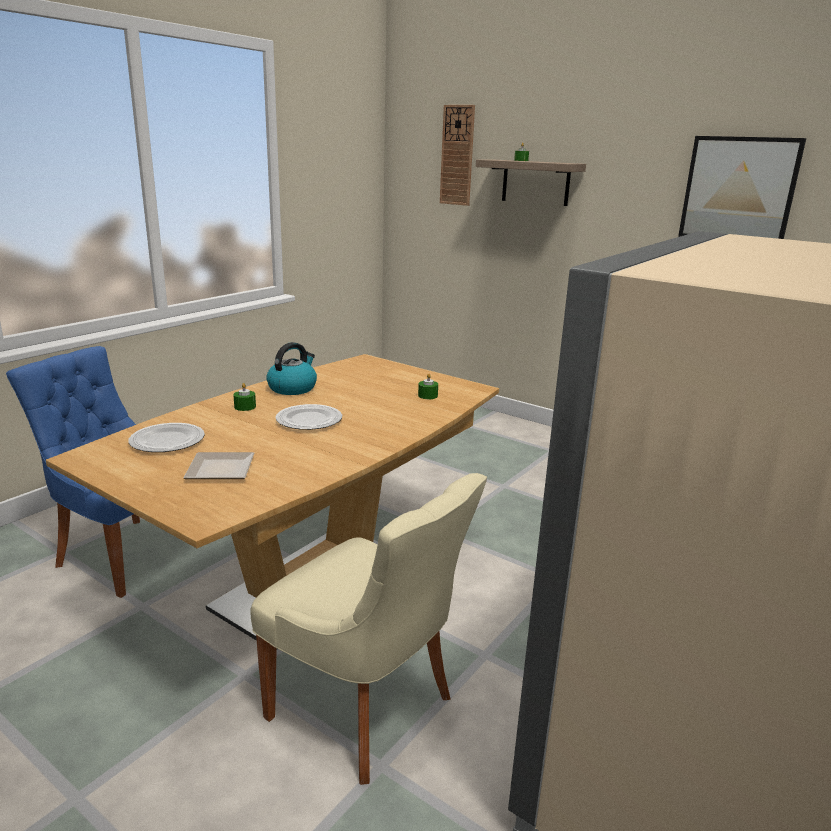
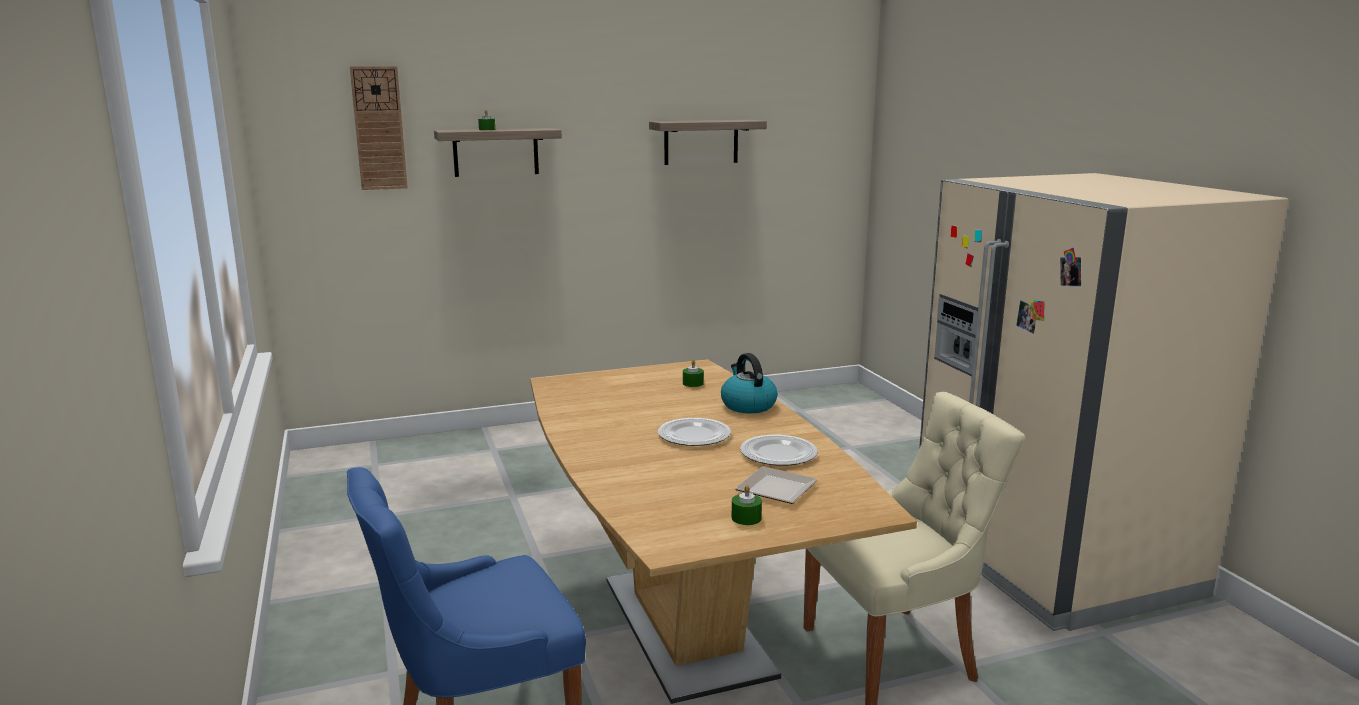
camera: 55 degrees left, 5 degrees down
(168, 441) = (673, 501): plate -> plate (779, 453)
(245, 407) = (618, 453): green candle -> green candle (746, 518)
(292, 388) = (591, 425): kettle -> kettle (747, 405)
(738, 190) = (701, 142): picture -> shelf

